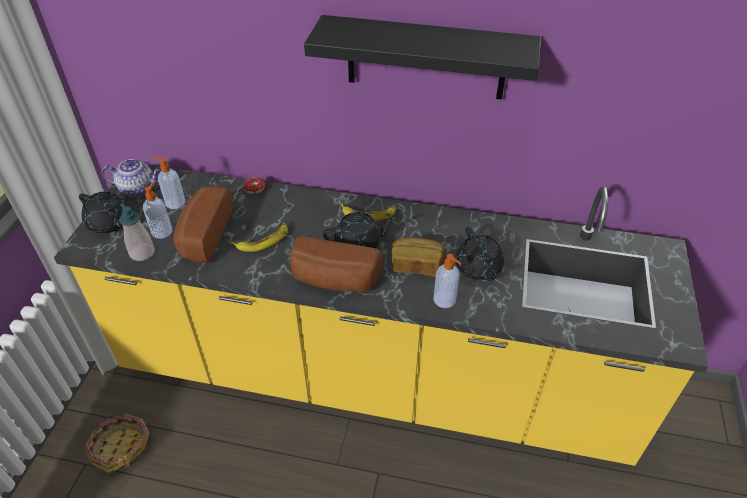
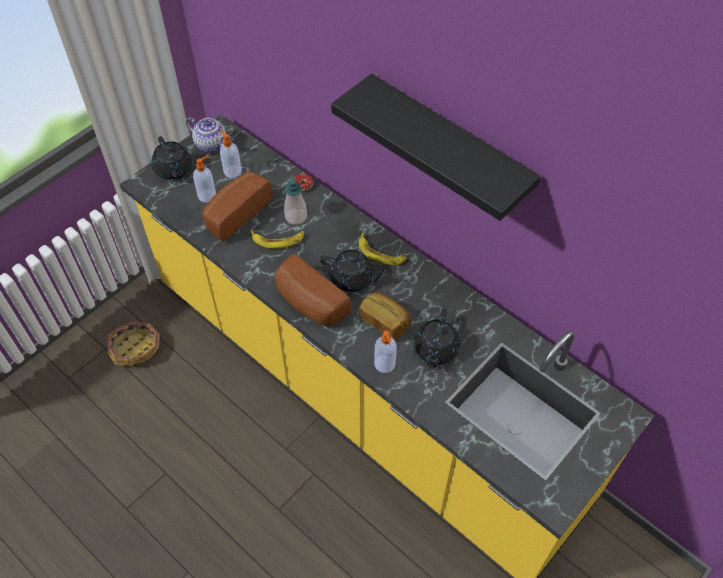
camera: 30 degrees right, 10 degrees up
(142, 253) = (182, 209): soap dispenser -> soap dispenser (296, 217)

